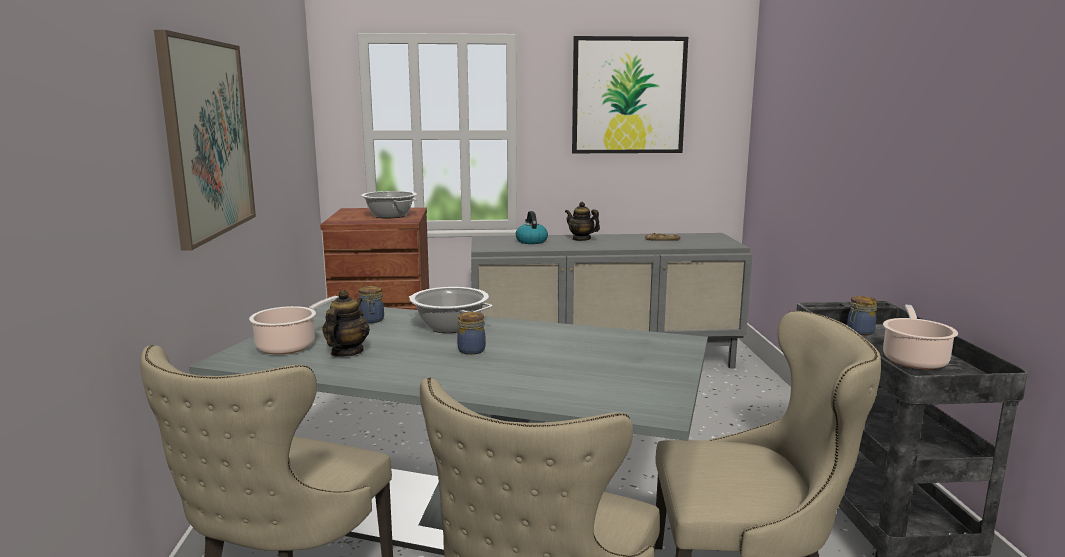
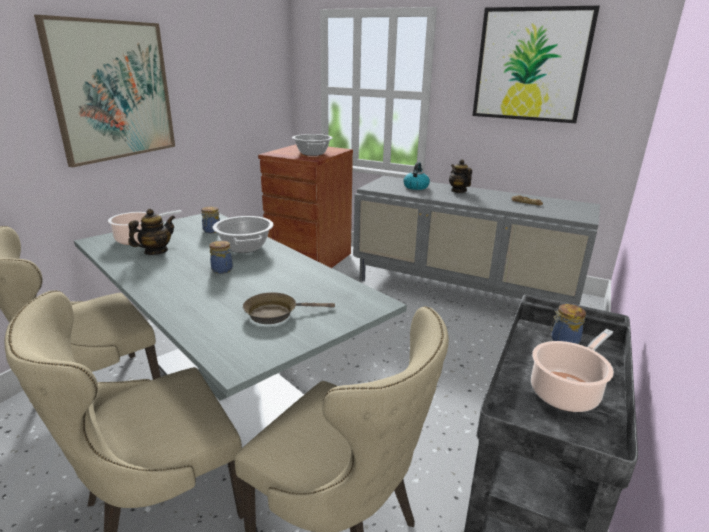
camera: 30 degrees right, 10 degrees up
(609, 370) = (275, 313): none -> brown frying pan

